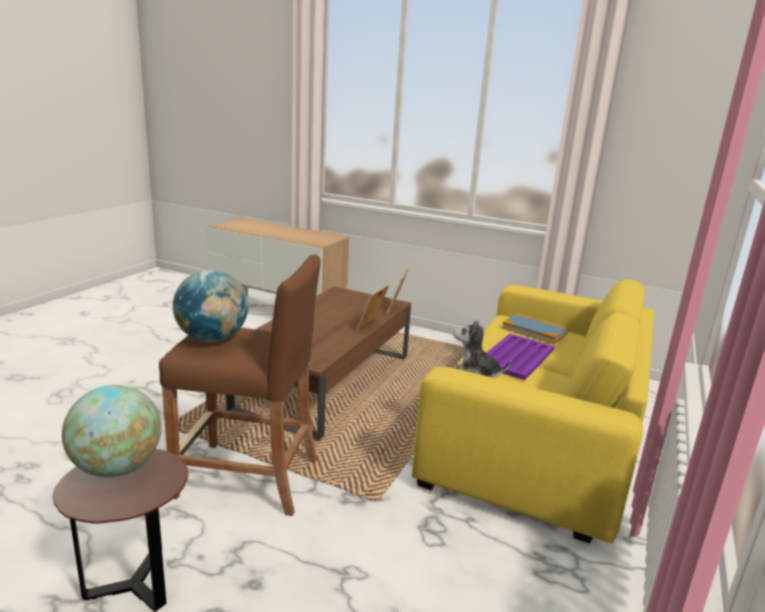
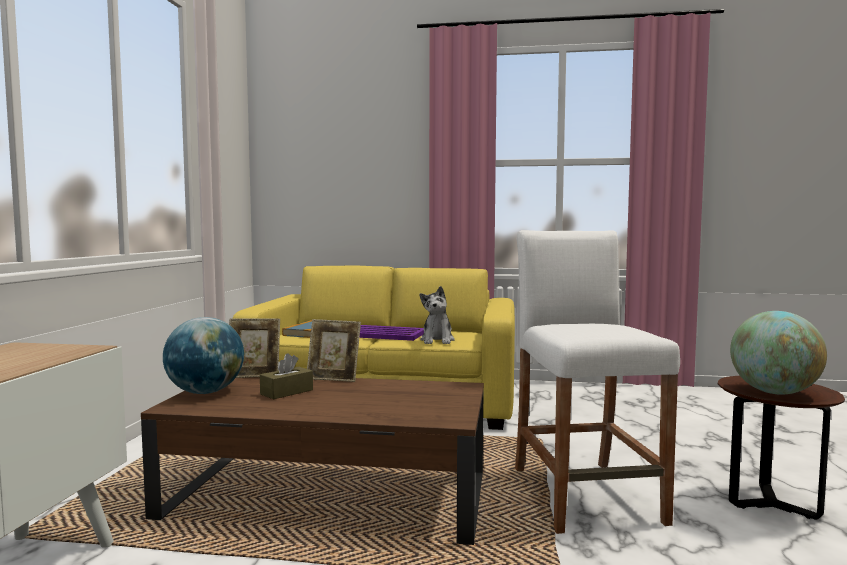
camera: 105 degrees left, 15 degrees down
(212, 339) = (607, 329): globe -> globe (205, 392)
(248, 478) = (585, 494): brown stool -> white stool
(346, 313) = (287, 392): none -> brown tissue box

